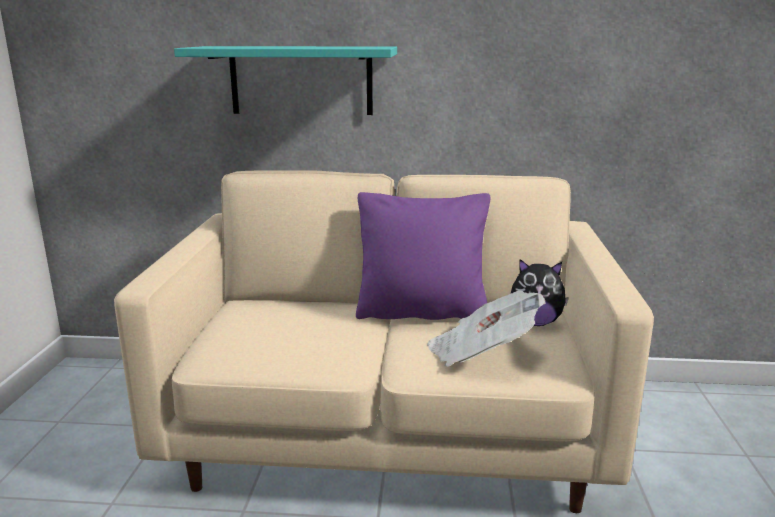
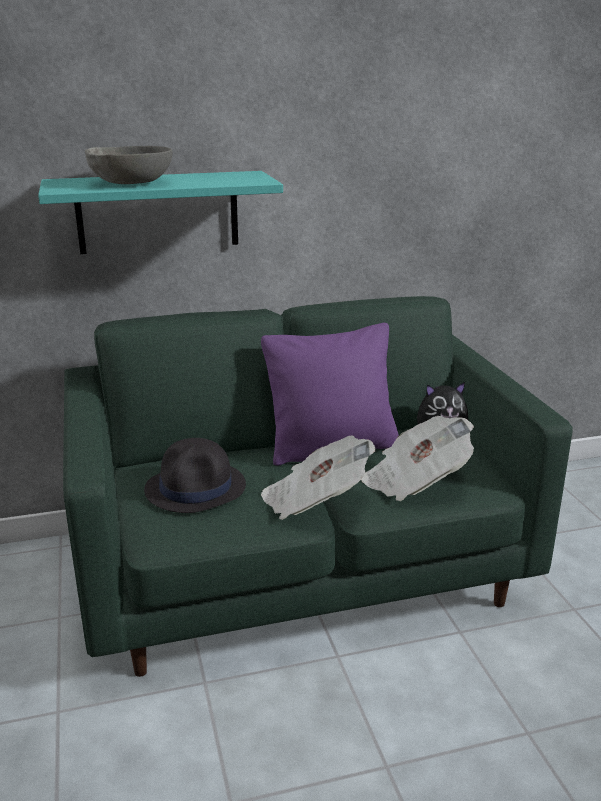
camera: 20 degrees left, 5 degrees up
(263, 46) = (132, 183): none -> grey bowl
(273, 325) = (196, 488): none -> black hat
(368, 354) = (315, 501): none -> newspaper
(388, 436) = (301, 574): beige sofa -> green sofa

